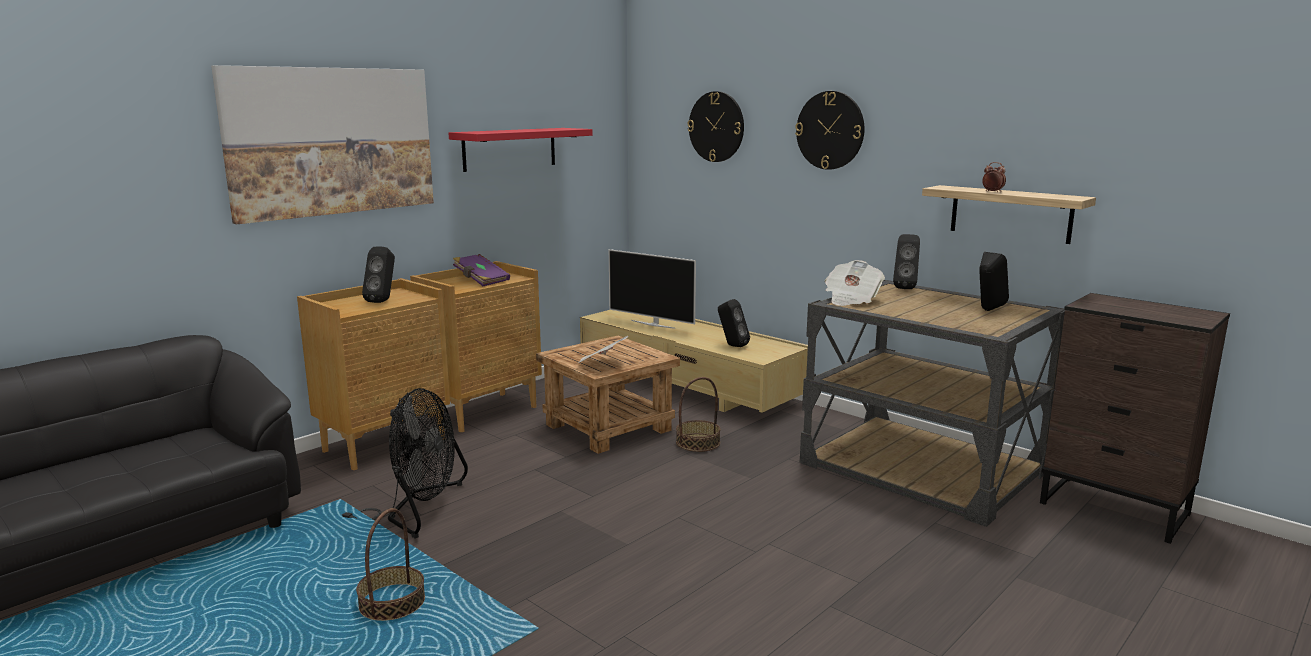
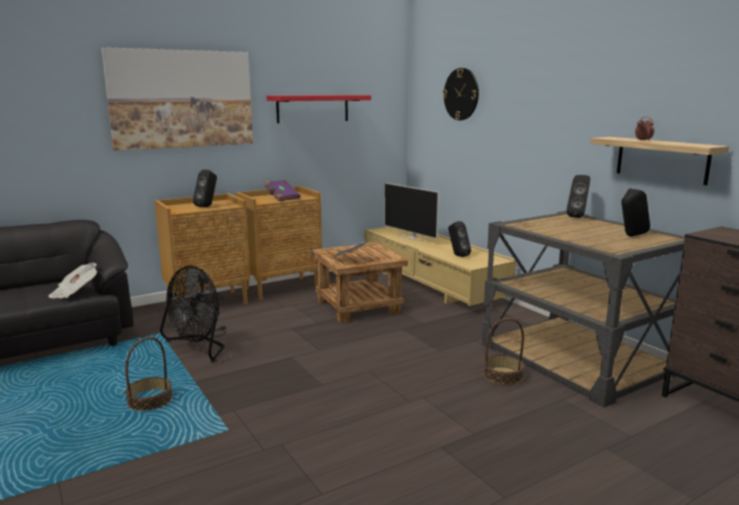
camera: 15 degrees right, 0 degrees up
(415, 509) = (201, 345): black fan -> black fan turned 105 degrees clockwise
(698, 442) = (415, 322): basket -> basket (502, 376)
(830, 130) = (535, 95): wall clock -> none
(851, 299) = (525, 222): newspaper -> newspaper (75, 293)

